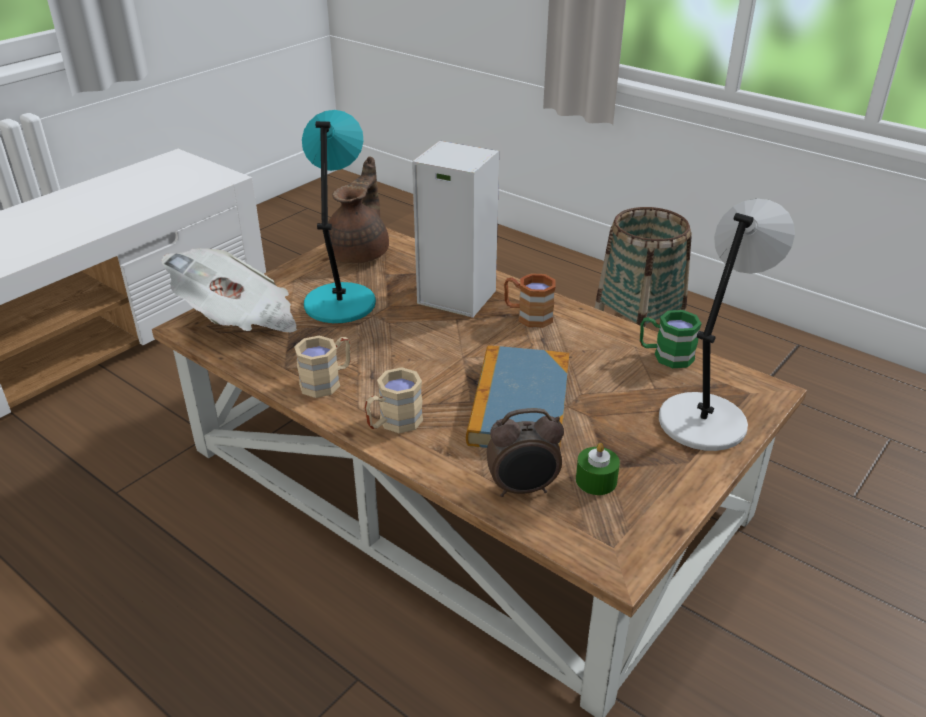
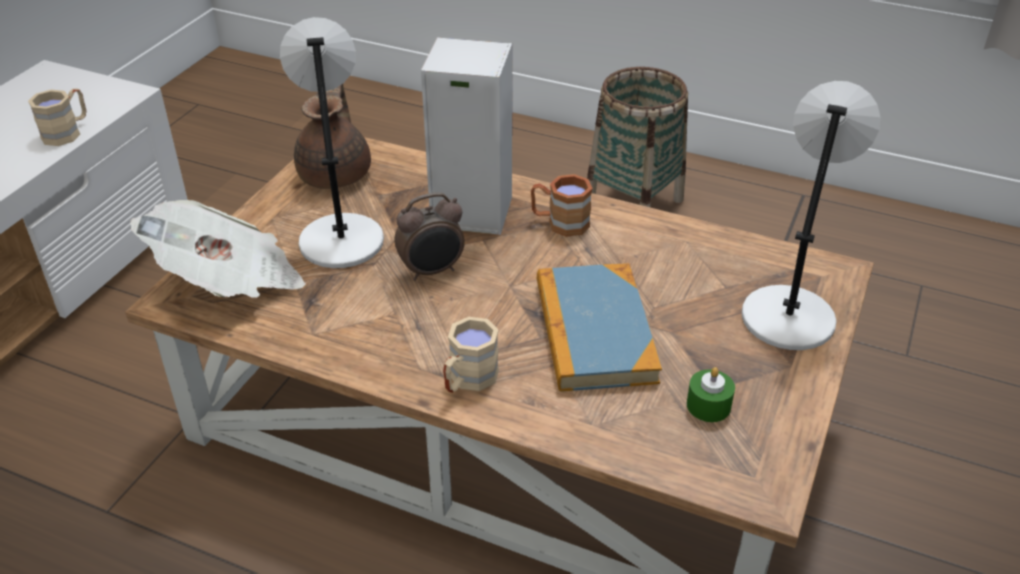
camera: 15 degrees left, 5 degrees up
(327, 381) = (370, 342): beige mug -> beige mug (67, 132)
(340, 302) = (341, 239): turquoise table lamp -> grey table lamp
(523, 489) = (638, 430): alarm clock -> alarm clock (432, 271)
(665, 355) = (722, 247): green mug -> none

